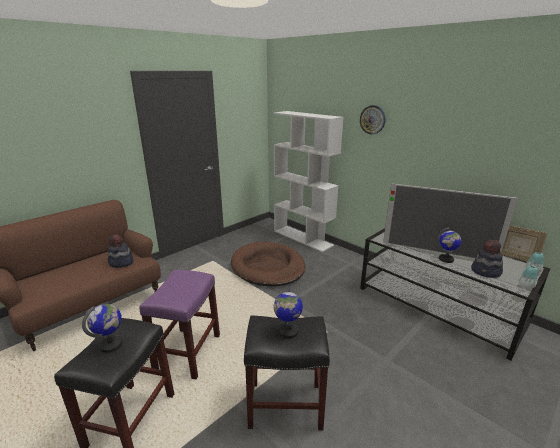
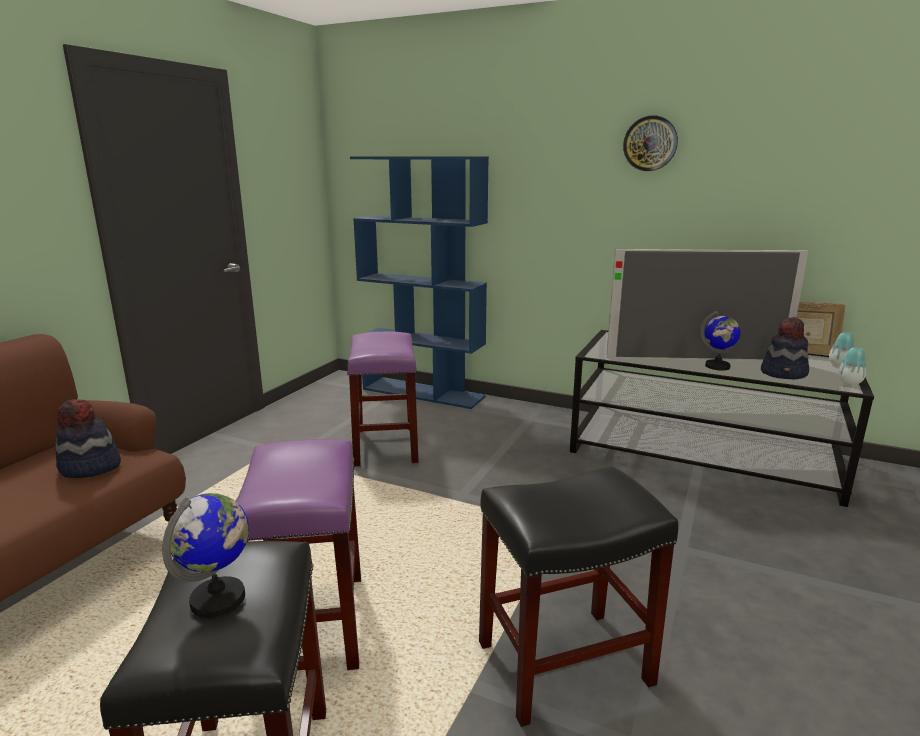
camera: 20 degrees left, 5 degrees down
(268, 267) = (386, 446): brown dog bed -> purple stool
(288, 331) = (578, 497): globe -> none
(303, 238) = (424, 393): white bookcase -> blue bookcase
(372, 119) = (543, 157): wall clock -> wall clock (650, 143)

